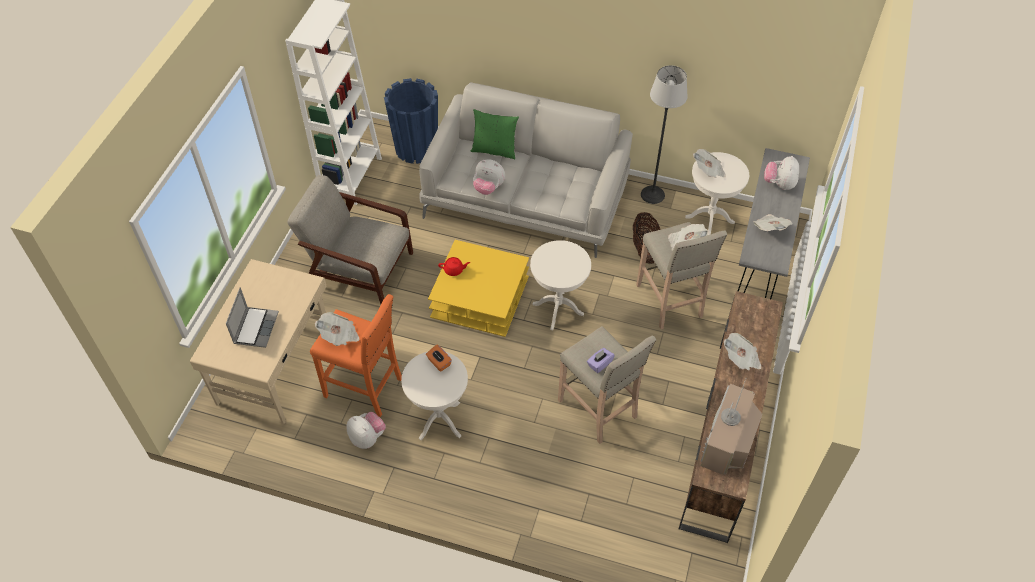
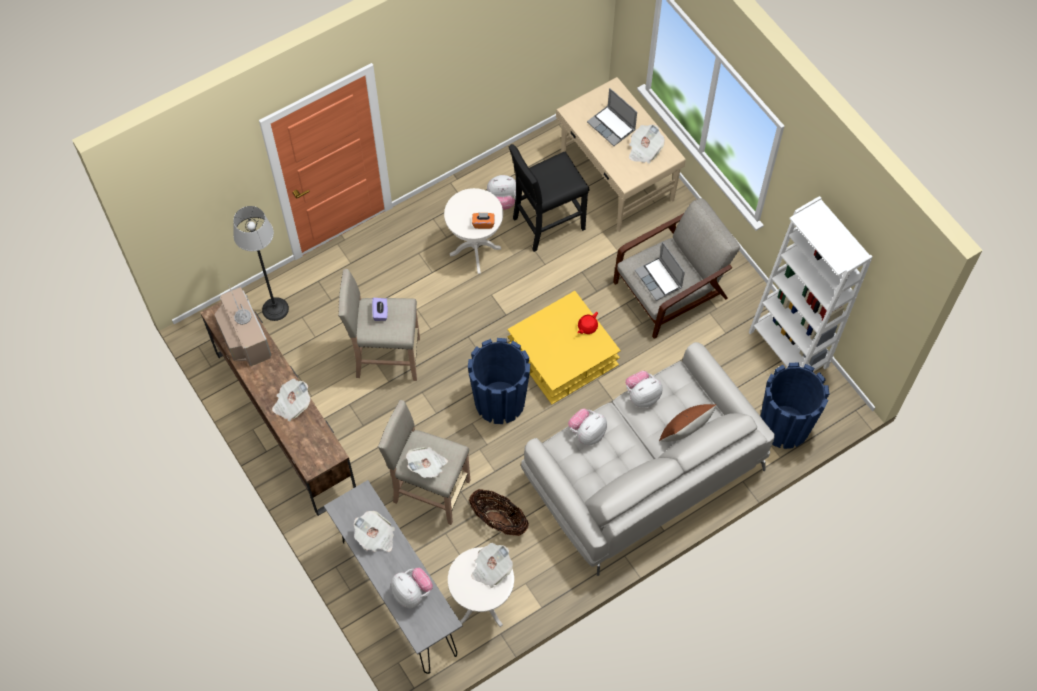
camera: 130 degrees right, 10 degrees up
(339, 336) = (559, 172): newspaper -> newspaper (644, 150)
(365, 388) = (547, 224): orange stool -> black stool
(376, 237) = (659, 279): none -> laptop
(494, 150) = (684, 433): green pillow -> brown pillow
(549, 199) = (587, 433): none -> plush toy
(558, 309) = (500, 401): white side table -> blue planter
(653, 194) = (554, 582): floor lamp -> floor lamp (275, 309)

